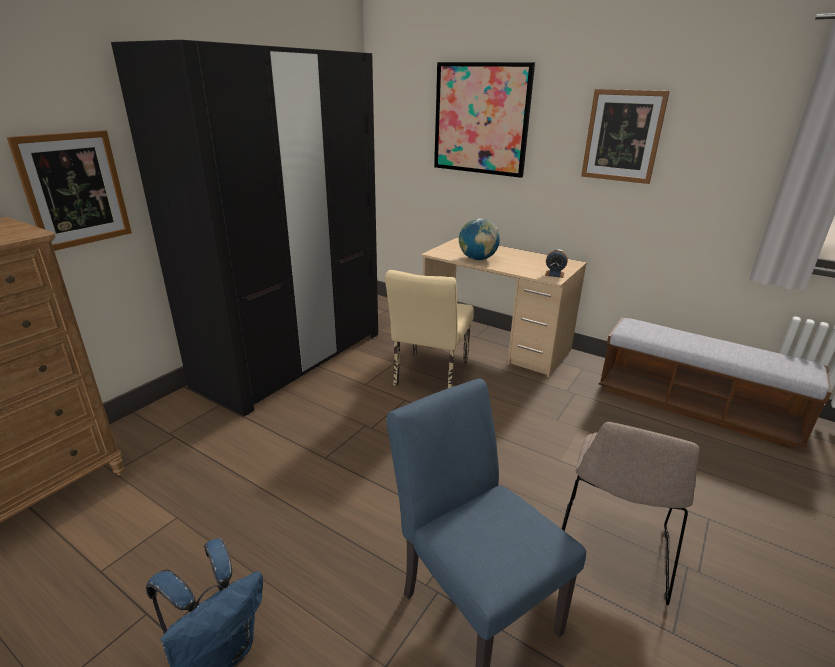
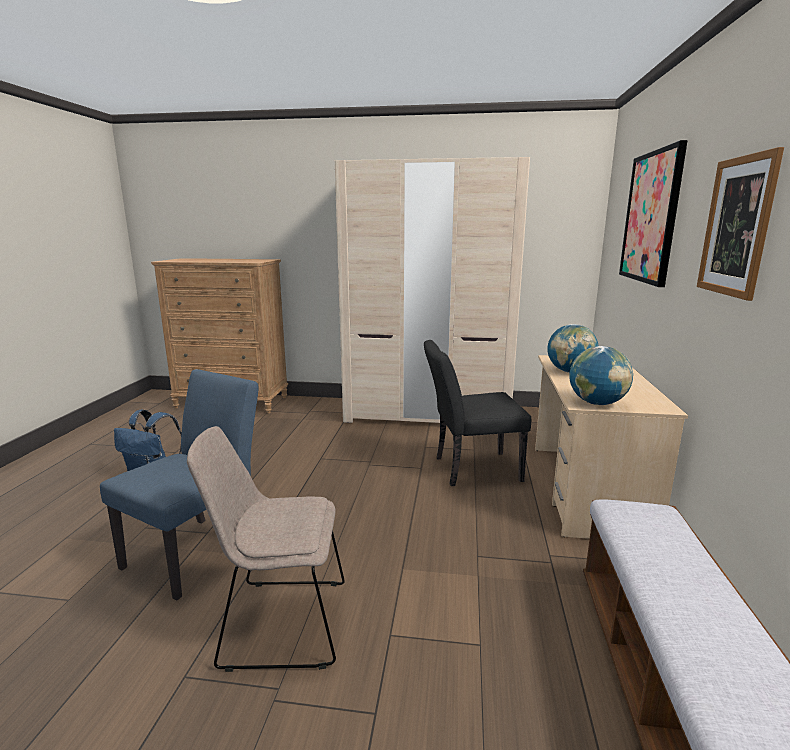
camera: 65 degrees right, 10 degrees down
(75, 190) = (317, 251): picture -> none
(292, 359) = (427, 414): black wardrobe -> beige wardrobe
(428, 377) = (470, 469): beige chair -> black chair
(554, 274) = (597, 403): alarm clock -> globe

